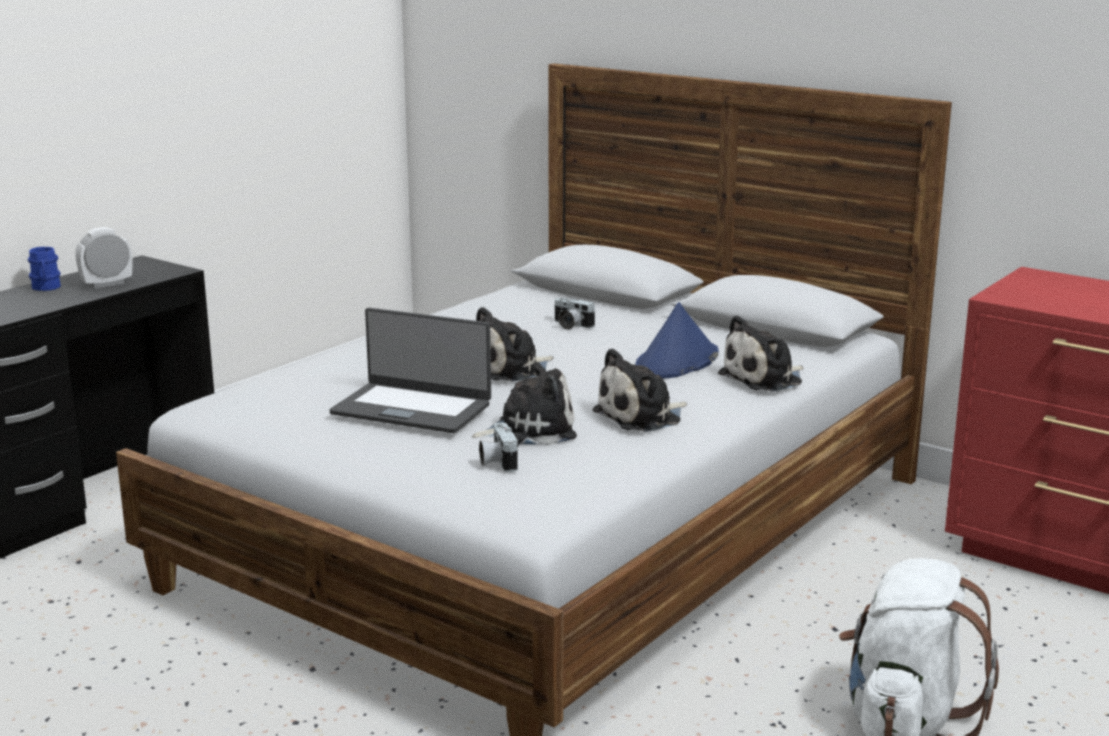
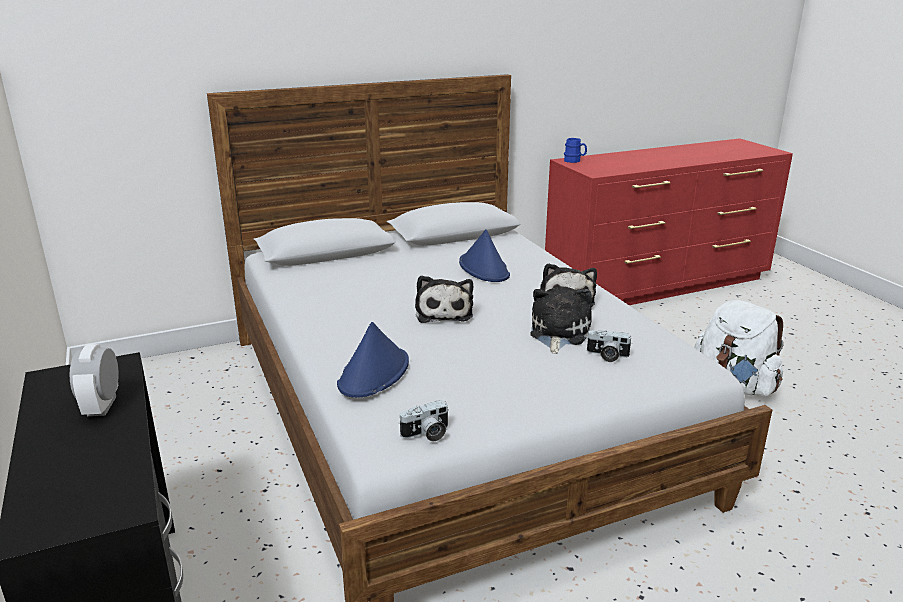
camera: 60 degrees left, 5 degrees up
(46, 288) = (51, 444): blue mug -> blue mug (574, 161)
(323, 371) = (374, 373): none -> blue hat
(412, 408) = (492, 358): laptop -> none
(570, 325) = (379, 277): camera -> camera (426, 434)
(764, 379) = (535, 258): plush toy -> none

